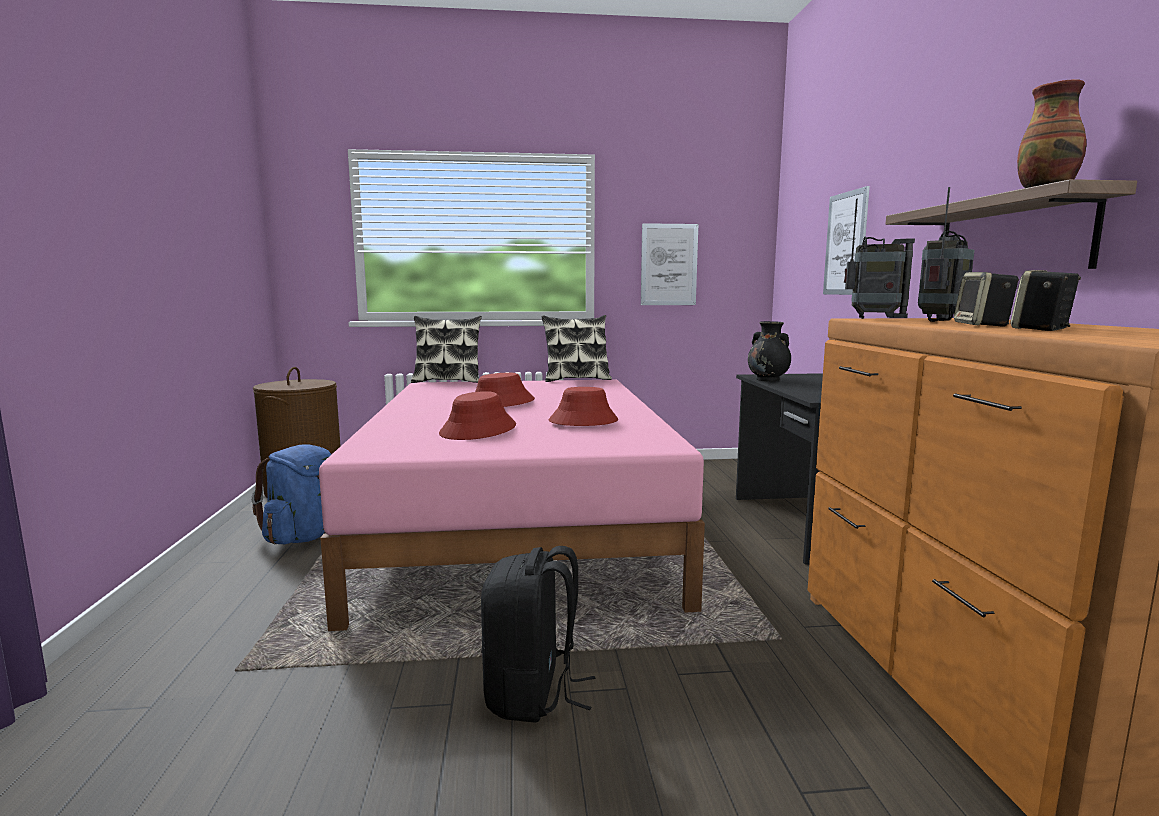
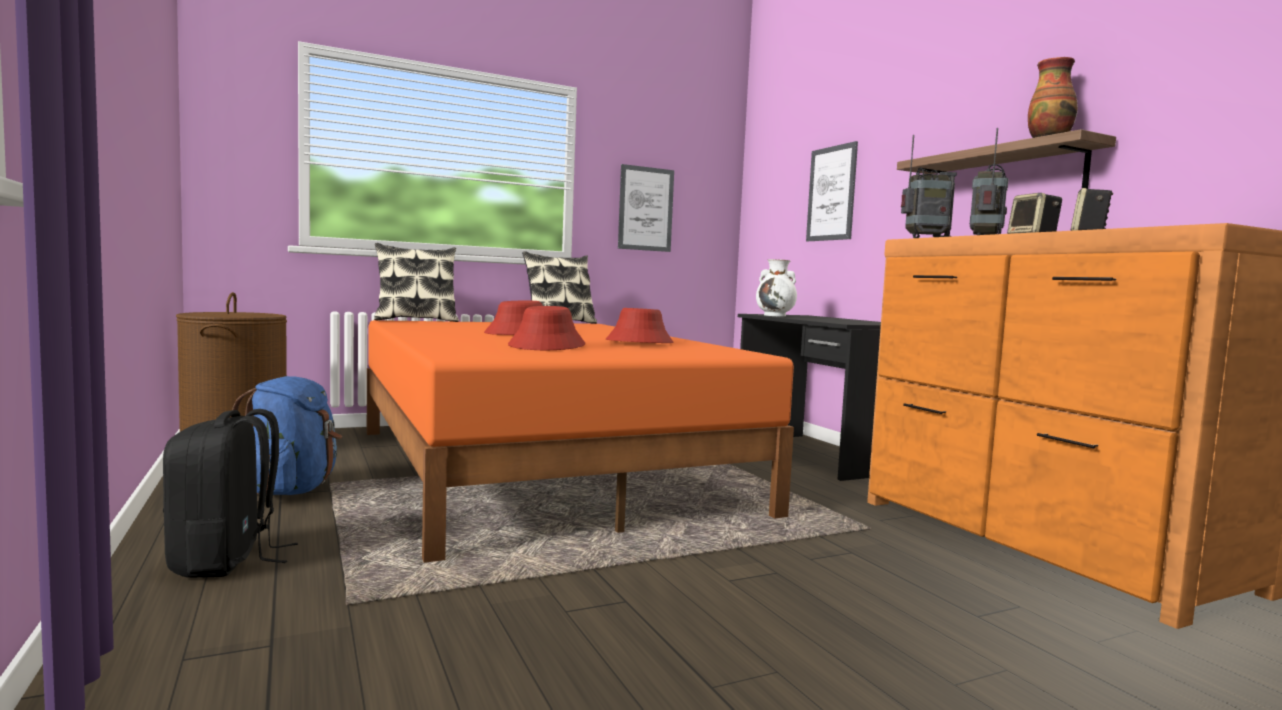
camera: 20 degrees left, 5 degrees down
(519, 525) = (542, 468): pink bed -> orange bed
(533, 694) = (697, 585): black backpack -> black backpack (226, 561)
(768, 379) = (775, 315): black vase -> white vase

